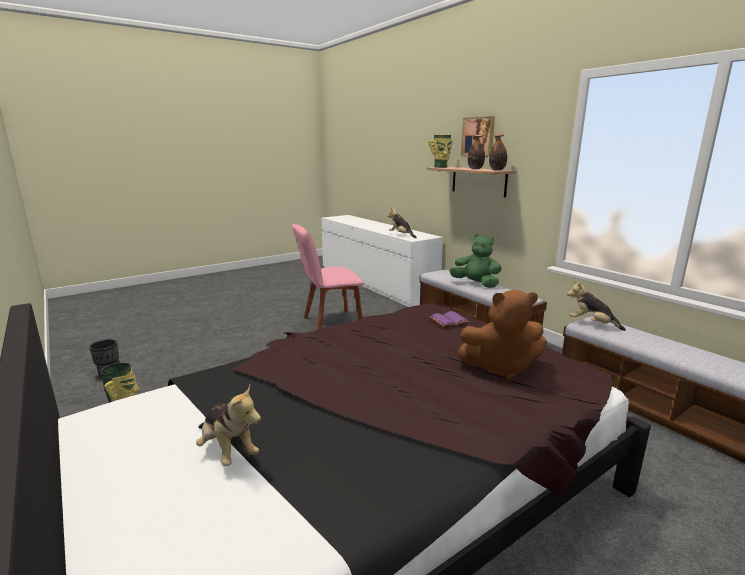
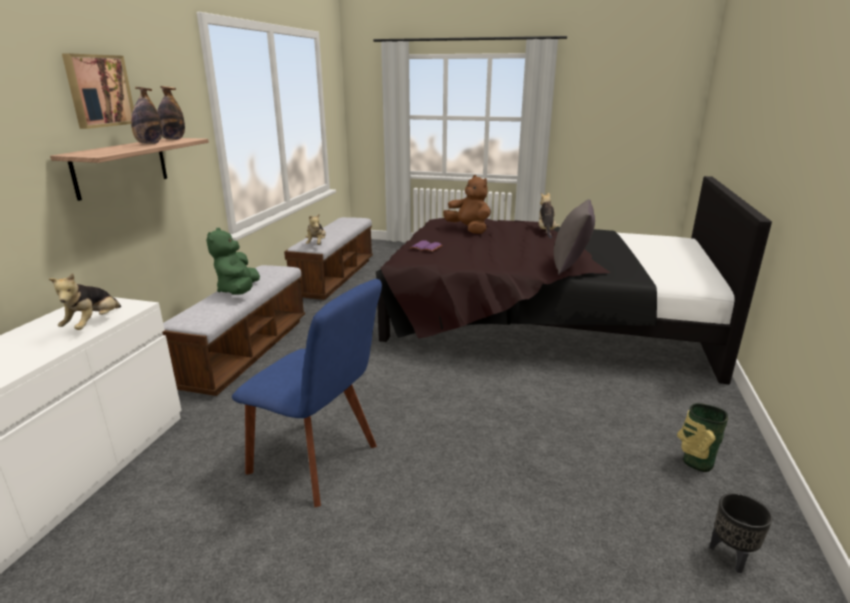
camera: 130 degrees left, 5 degrees up
(228, 450) = (635, 252): plush toy -> plush toy (546, 231)
(285, 358) = (570, 265): none -> grey pillow
(329, 323) = (318, 461): pink chair -> blue chair
(441, 167) = (99, 153): vase -> none

